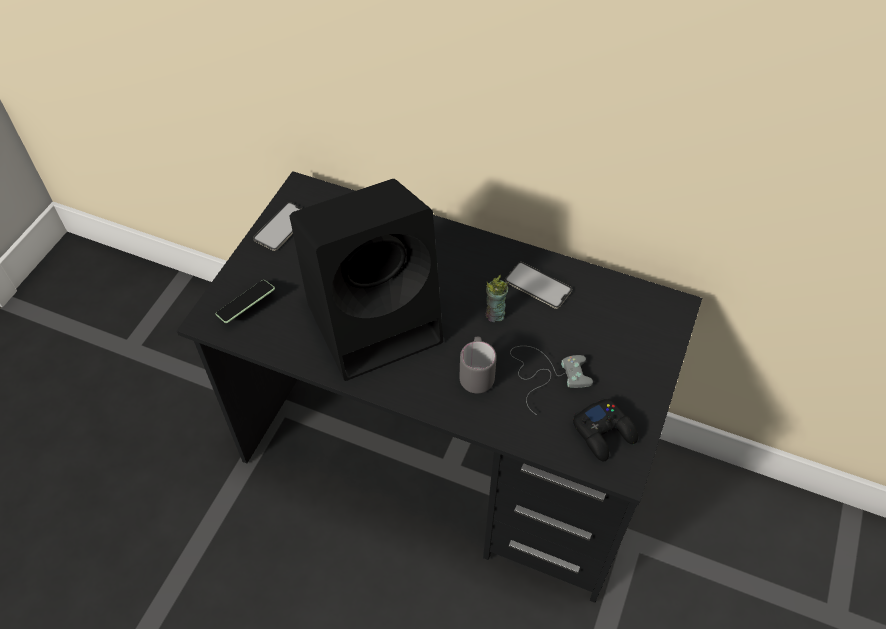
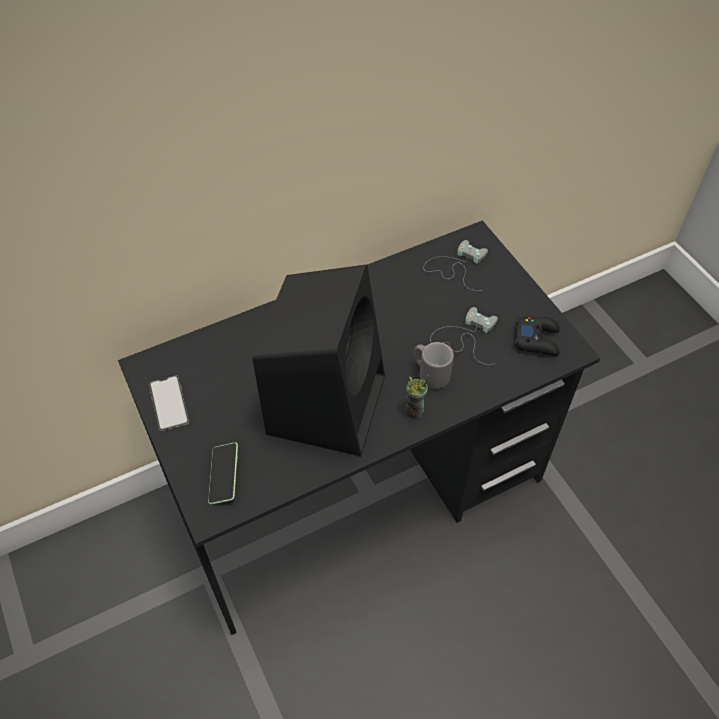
camera: 50 degrees left, 0 degrees up
(495, 315) = (390, 330): cup -> cup (414, 411)
(538, 285) = (390, 291): phone -> none
(621, 314) = (456, 266): none -> grey game controller

